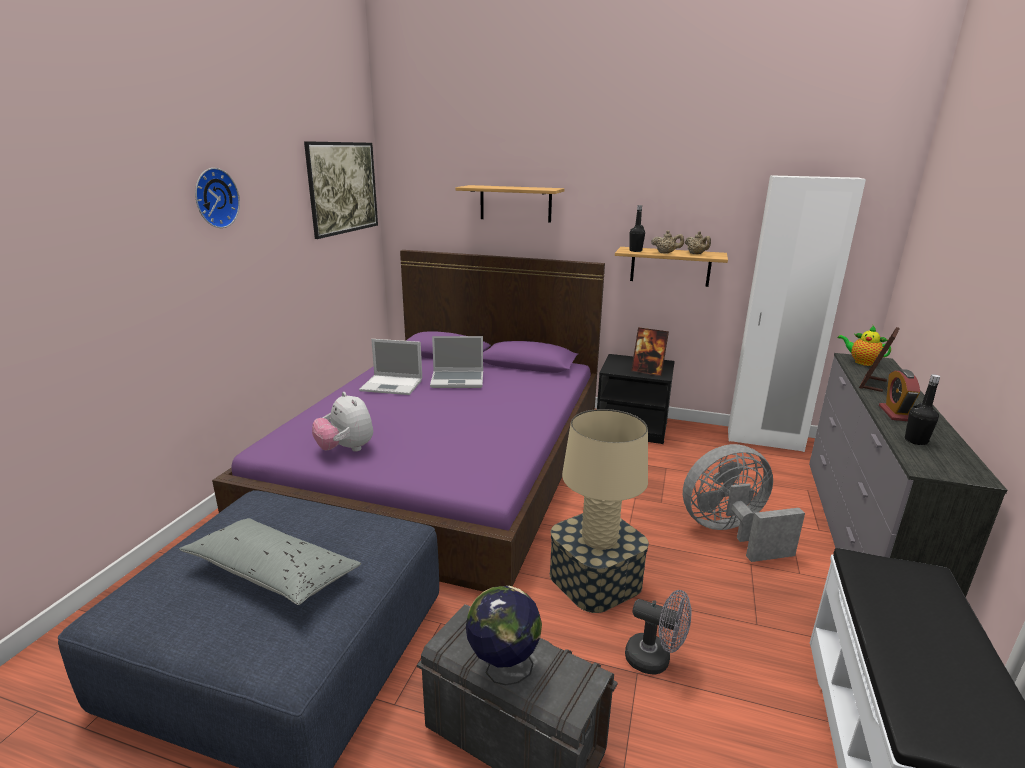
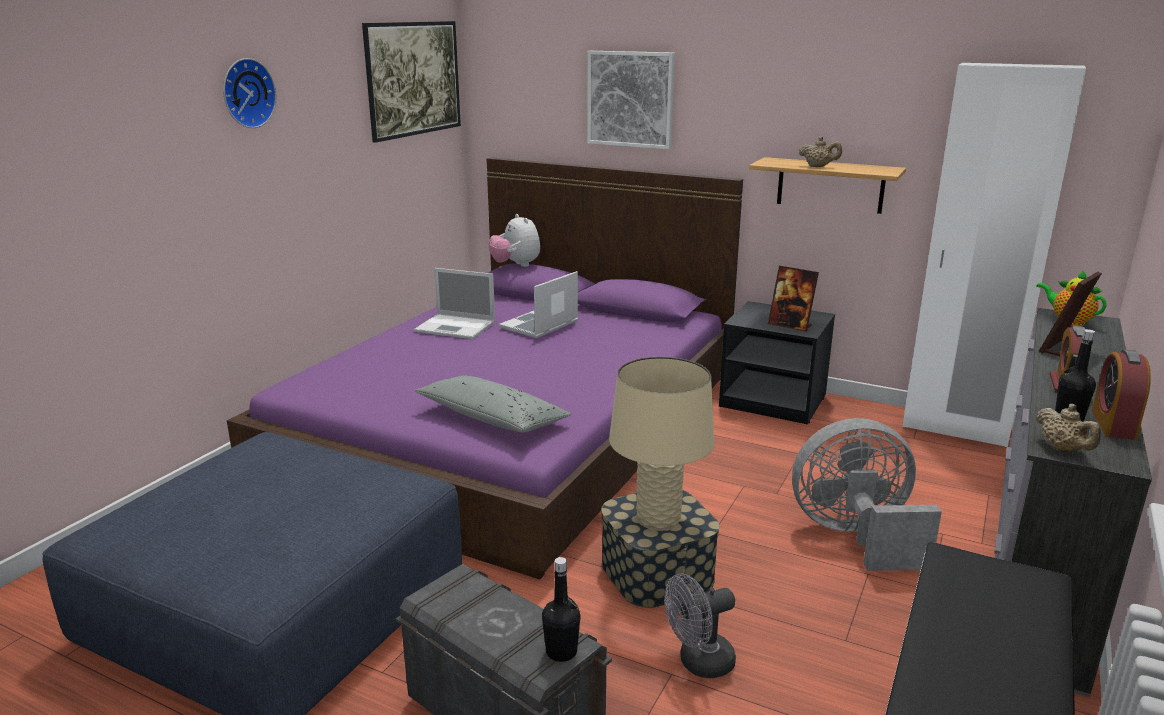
camera: 10 degrees right, 0 degrees up
(273, 572) = (262, 512): grey pillow -> grey pillow (492, 418)
(346, 449) = (378, 395): plush toy -> plush toy (516, 265)
(458, 380) = (539, 325): laptop -> laptop turned 120 degrees clockwise
(503, 669) = (481, 628): globe -> none
(515, 203) = (630, 99): shelf -> picture
(635, 251) = (779, 163): black bottle -> black bottle (561, 652)
(655, 660) = (699, 663): grey fan -> grey fan turned 120 degrees clockwise
(696, 254) = (860, 169): beige teapot -> beige teapot (1062, 450)
(949, 444) = (1113, 424): none -> alarm clock

